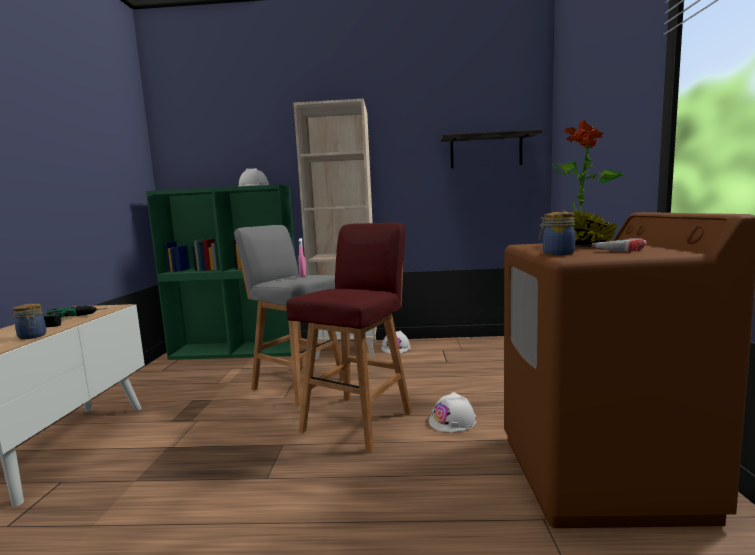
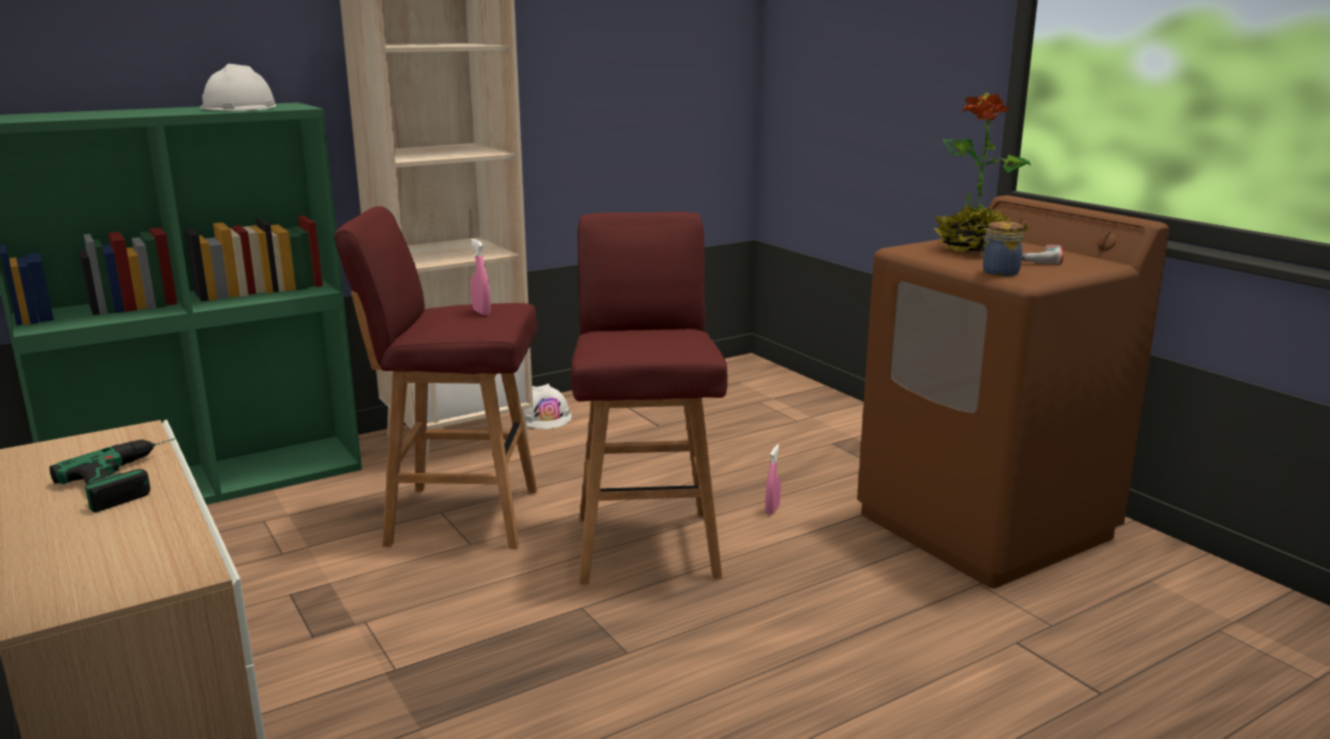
camera: 35 degrees left, 10 degrees up
(32, 336) = (175, 523): jar -> none
(298, 384) = (459, 516): grey stool -> red stool
(452, 421) = (772, 510): white hard hat -> pink spray bottle
(486, 151) = (668, 39): shelf -> none

